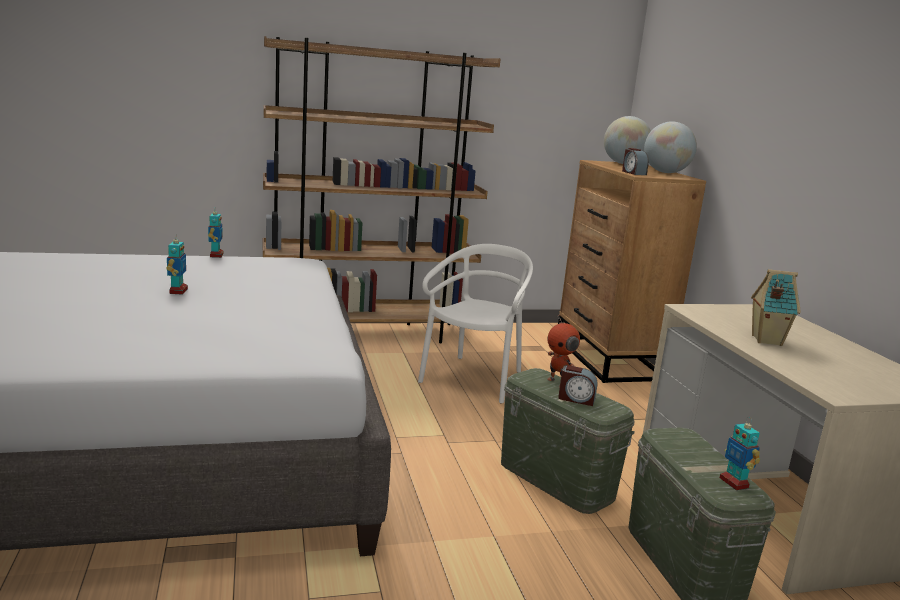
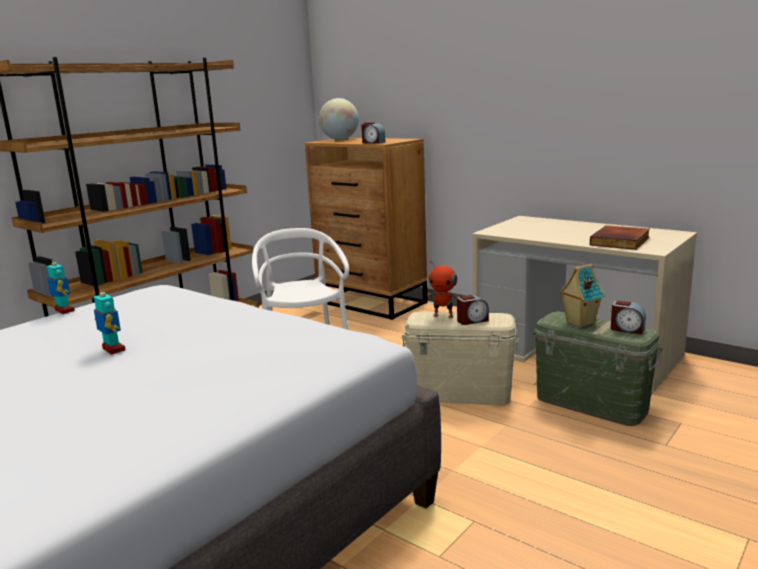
camera: 35 degrees left, 0 degrees up
(556, 480) = (460, 393): green storage box -> beige storage box
(666, 172) = (385, 139): globe -> none
(734, 483) = (627, 329): toy robot -> alarm clock
(765, 340) = (564, 235): toy house -> toy house (579, 322)
(822, 371) = (621, 241): none -> book

